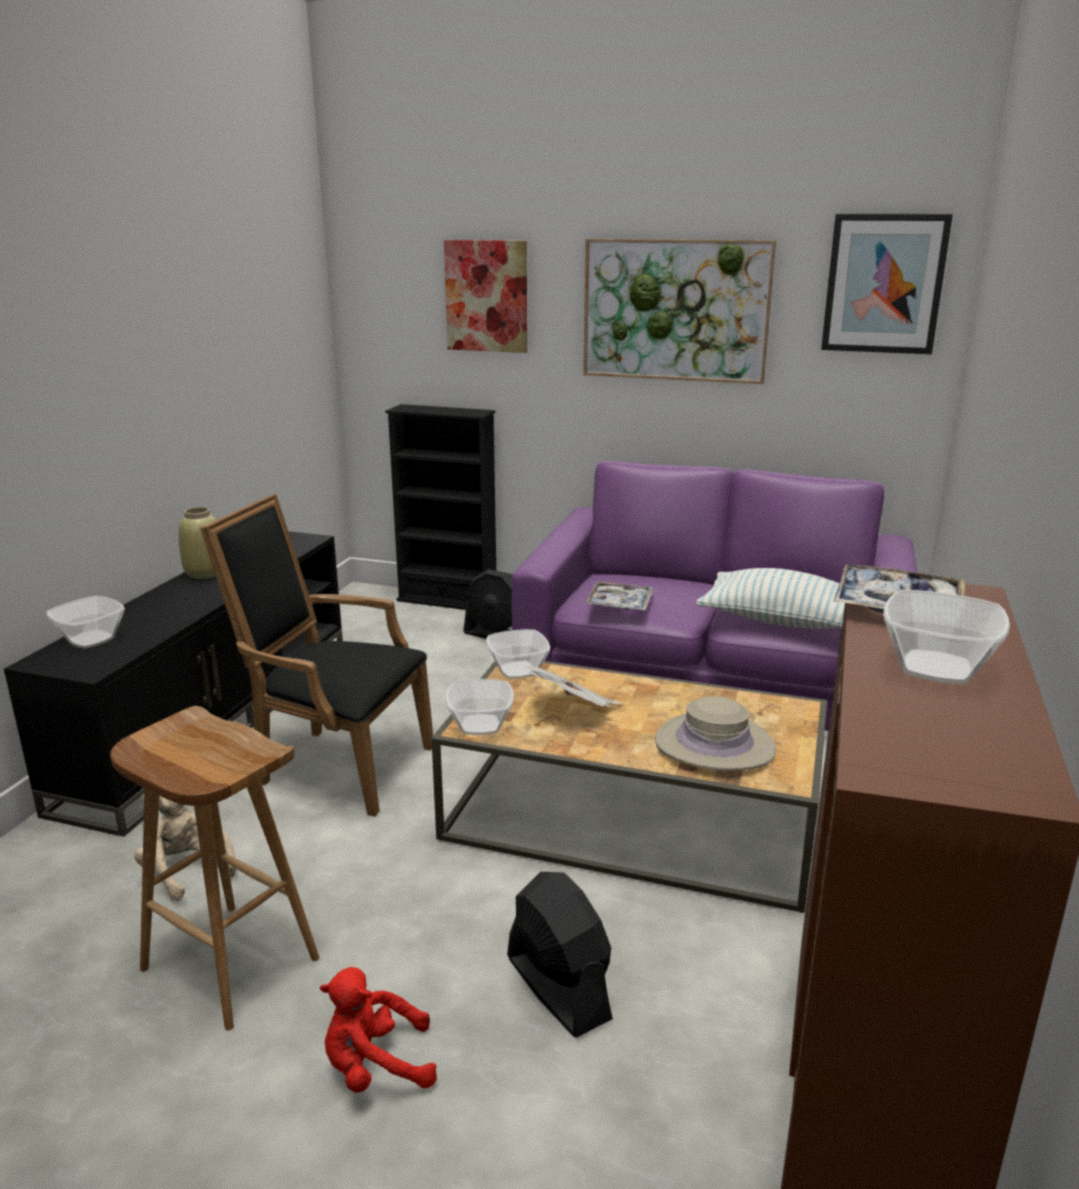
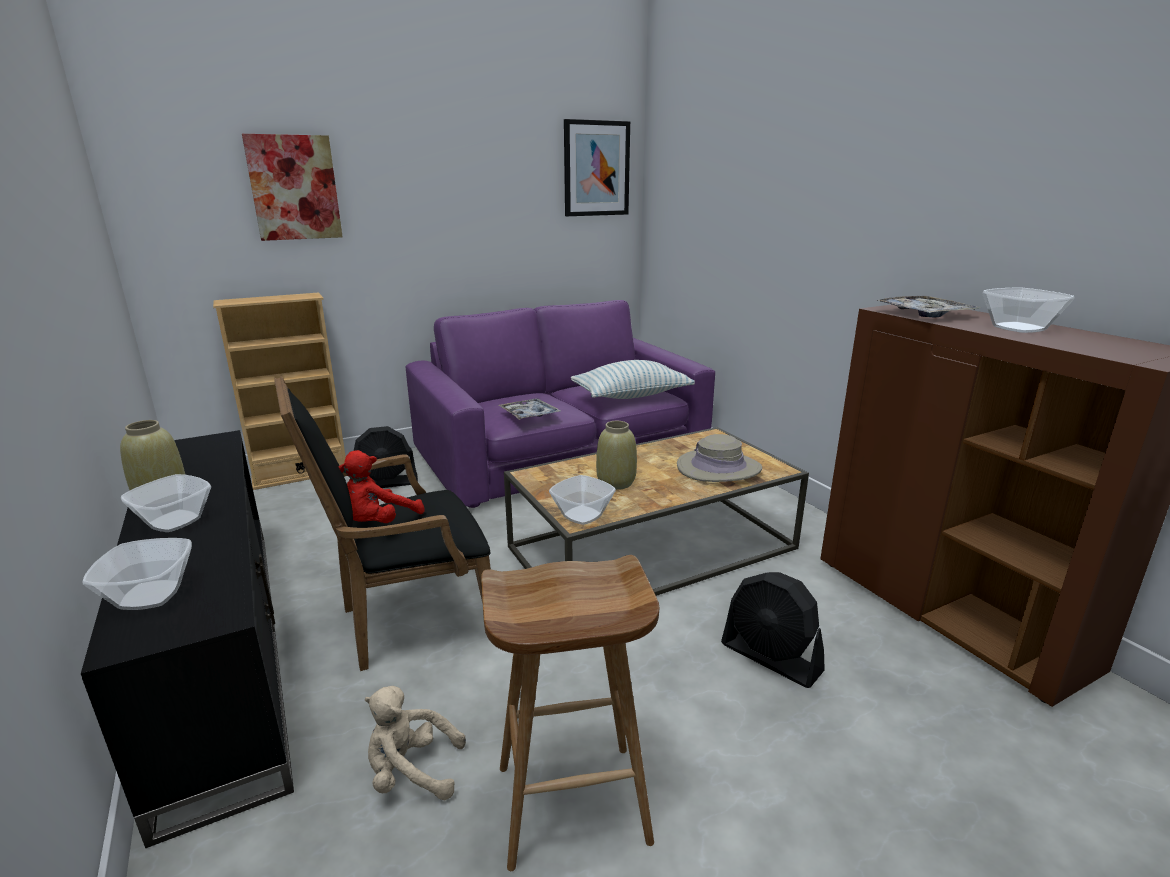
camera: 45 degrees left, 0 degrees up
(375, 1067) = (771, 778): red plush toy -> red plush toy (379, 523)
(447, 600) = (301, 475): black bookcase -> beige bookcase
(518, 670) = (536, 475): bowl -> bowl (175, 521)
(557, 987) = (771, 658): black fan -> black fan turned 150 degrees counterclockwise
(573, 710) = (616, 482): newspaper -> beige vase
(675, 310) = (463, 193): picture -> none

